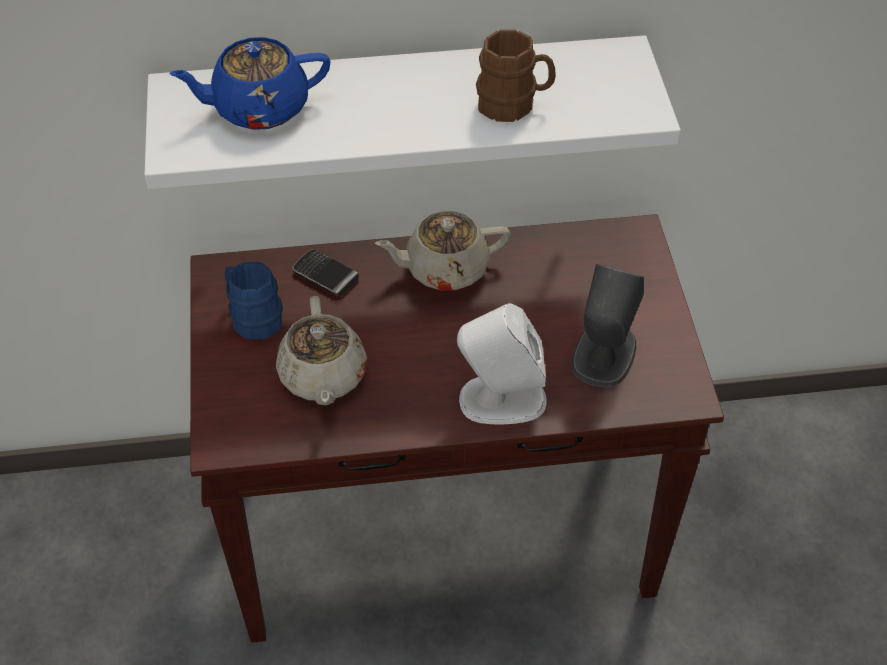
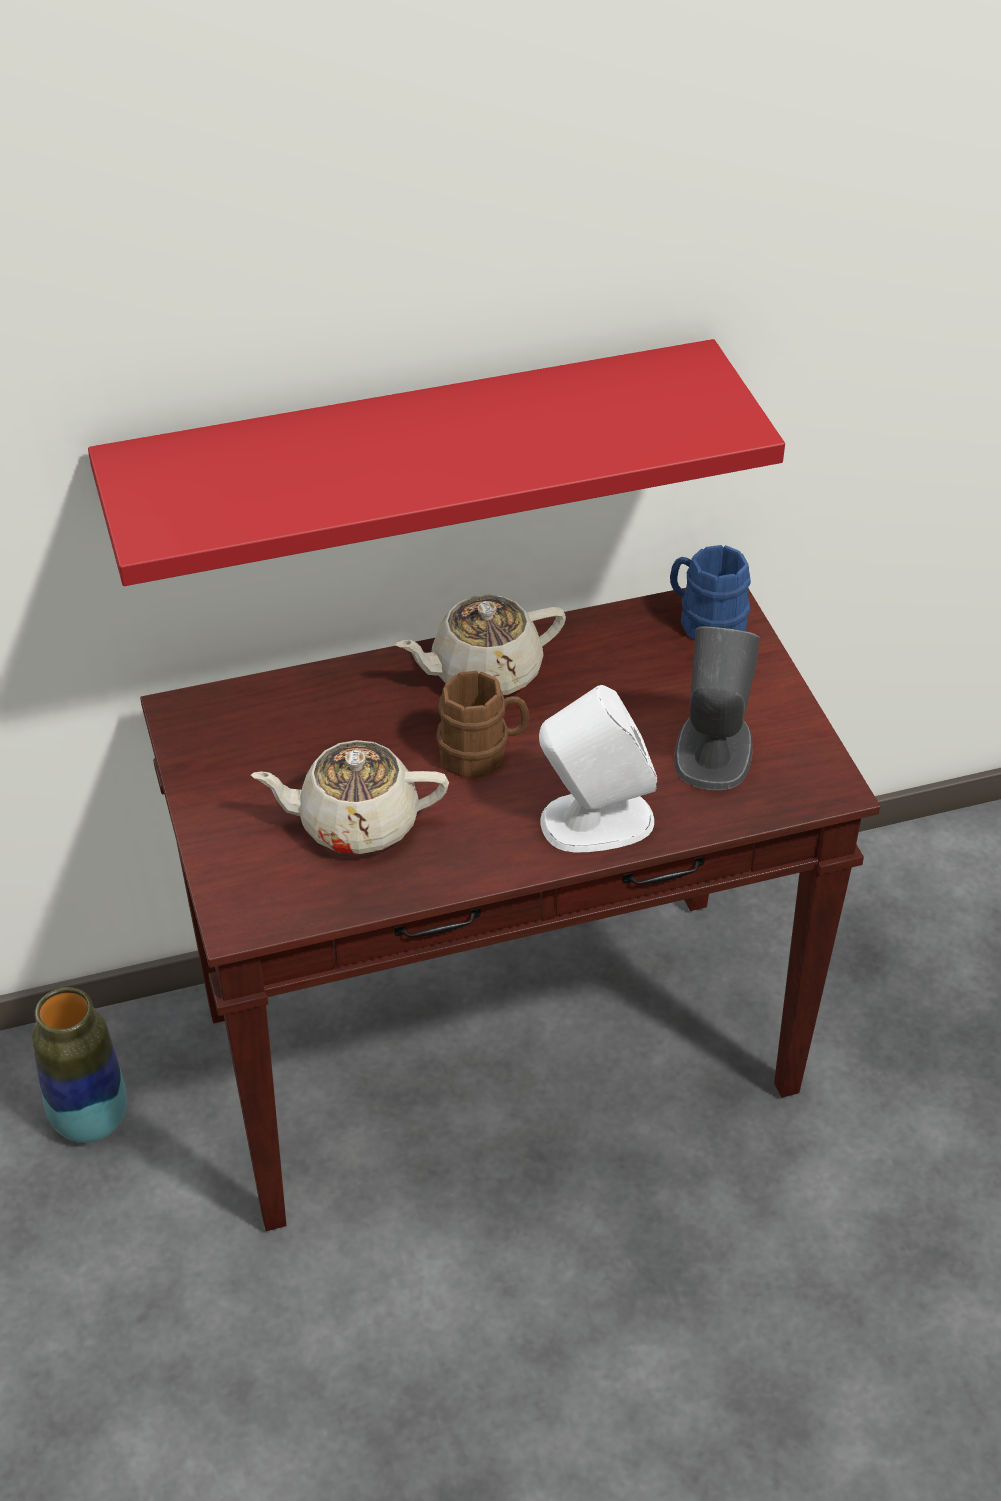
camera: 10 degrees left, 5 degrees down
(147, 540) = (90, 1120): none -> vase
(252, 317) = (244, 762): blue mug -> blue mug (705, 622)
(258, 108) = (246, 472): blue teapot -> none
(322, 377) = (356, 823): beige teapot -> beige teapot turned 105 degrees clockwise
(325, 275) = (328, 700): phone -> none
(402, 103) = (413, 457): white shelf -> red shelf
(514, 104) = (572, 435): brown mug -> brown mug (482, 754)

